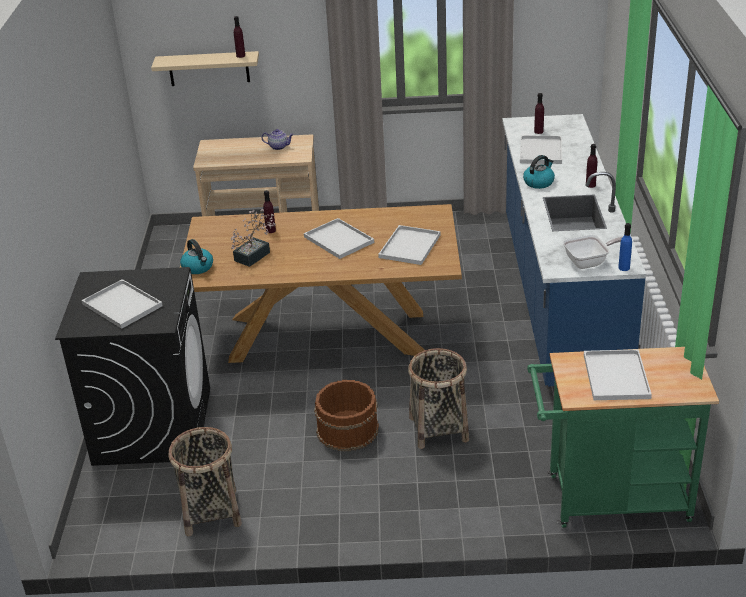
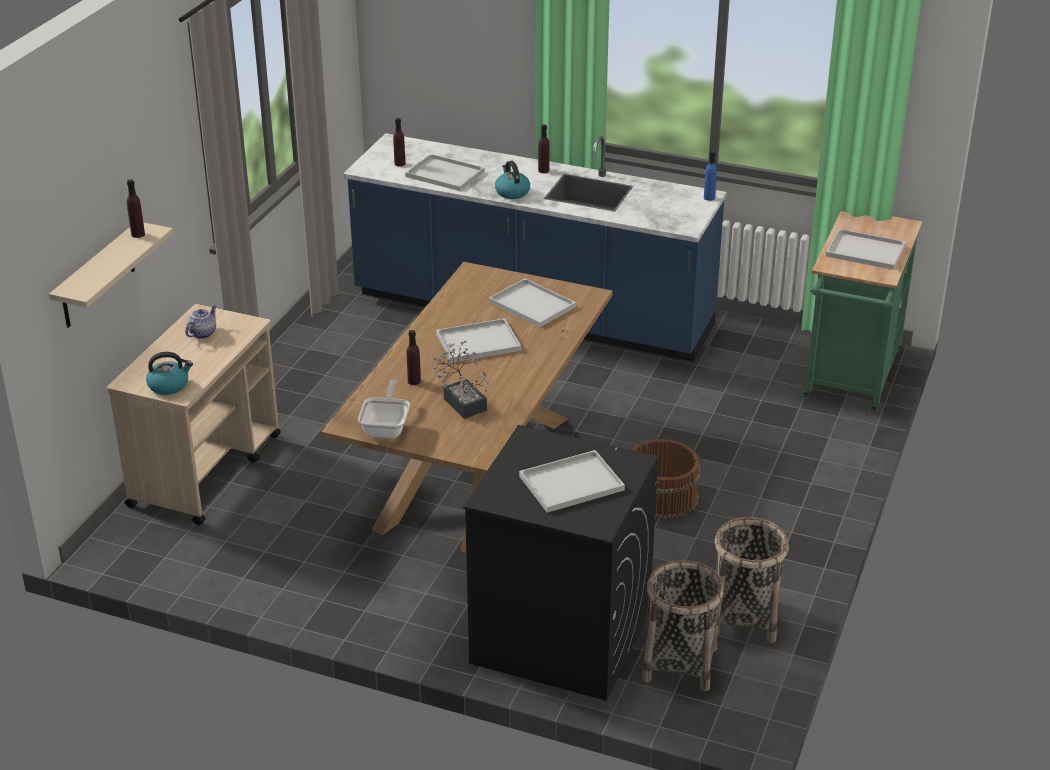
camera: 70 degrees left, 0 degrees up
(198, 267) = (457, 446): kettle -> kettle (169, 385)
(438, 428) = (696, 440): basket -> basket (679, 663)
(590, 262) = (687, 209): frying pan -> frying pan (386, 427)

